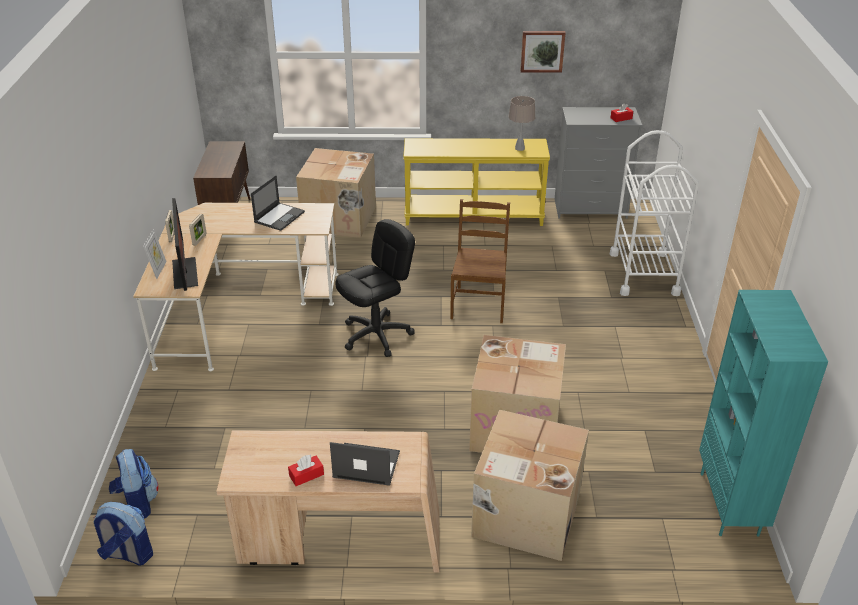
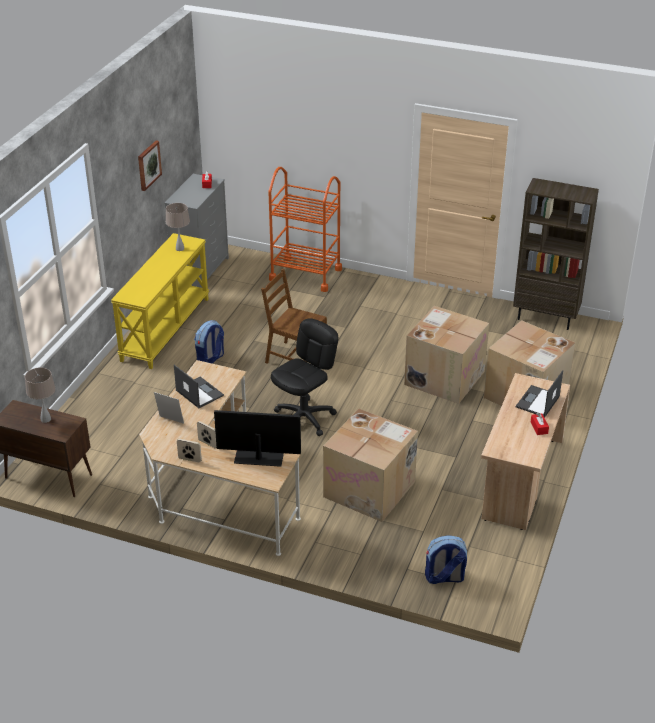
camera: 70 degrees left, 0 degrees up
(127, 554) = (496, 587): backpack -> backpack (210, 359)
(158, 270) = (244, 473): picture frame -> picture frame (170, 421)
(222, 161) = (46, 419): none -> beige table lamp
(340, 219) = (110, 404): cardboard box -> cardboard box (371, 489)
(377, 335) = (304, 418): black office chair -> black office chair turned 60 degrees clockwise
(644, 273) = (305, 274): white cart -> orange cart
(730, 504) = (546, 317): turquoise bookcase -> brown bookcase

